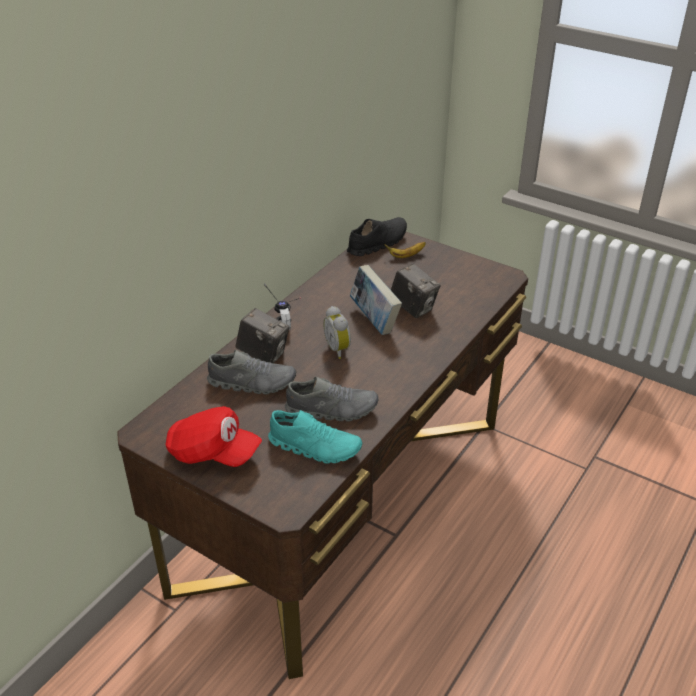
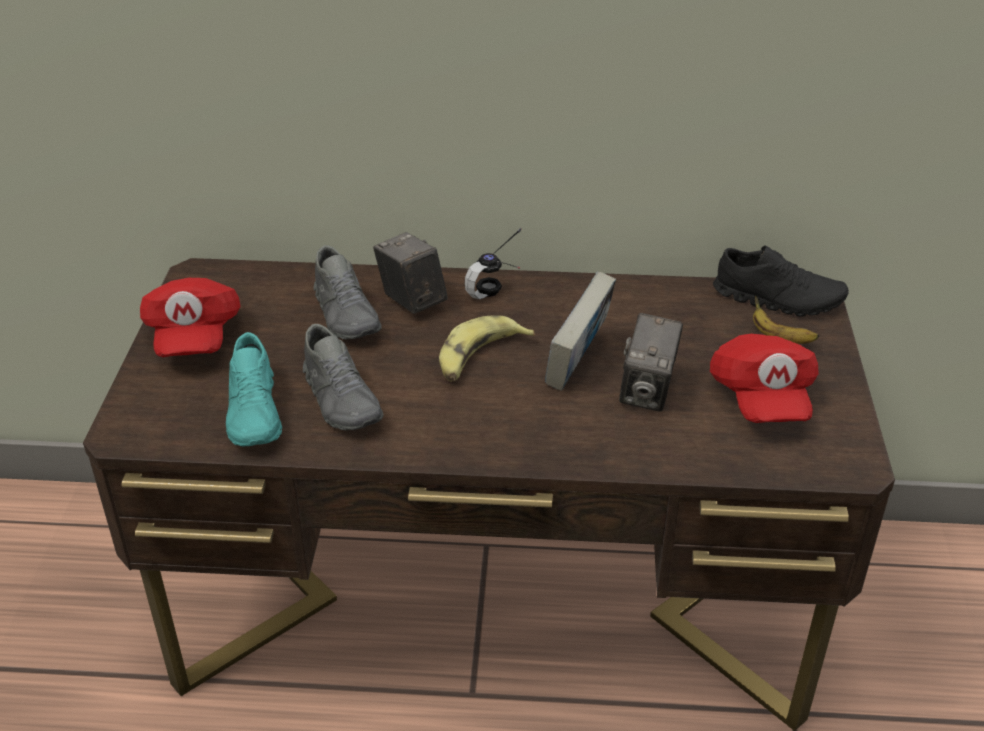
camera: 60 degrees right, 0 degrees up
(263, 354) = (411, 301): camera -> camera turned 150 degrees clockwise
(339, 349) = (479, 358): alarm clock -> banana
(445, 279) = (761, 398): none -> red cap

